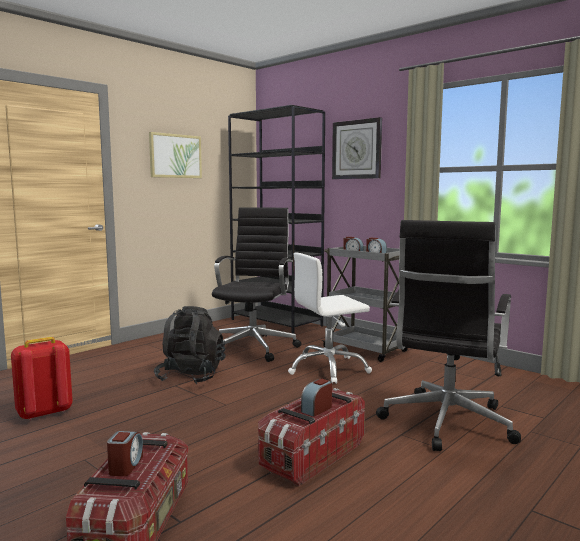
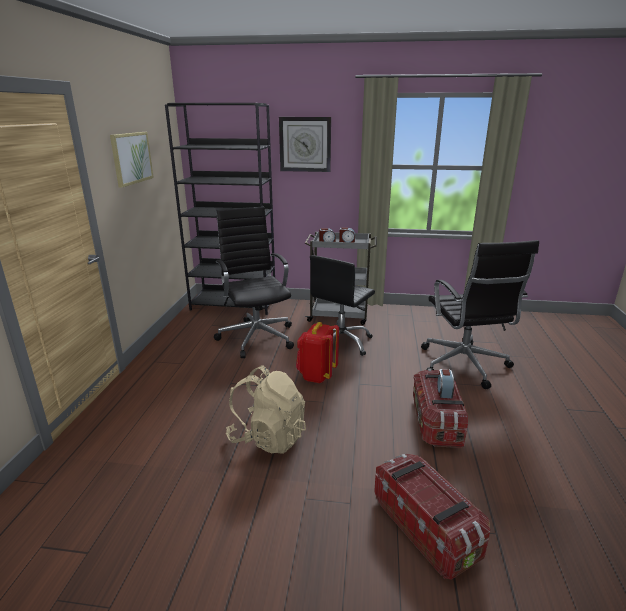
camera: 35 degrees left, 15 degrees up
(44, 413) = (191, 473): red backpack -> red backpack (316, 376)
(125, 466) = (426, 493): alarm clock -> none
(135, 412) = (268, 437): none -> beige backpack
(191, 376) = (255, 385): black backpack -> none
(328, 369) = (341, 342): white office chair -> black office chair

